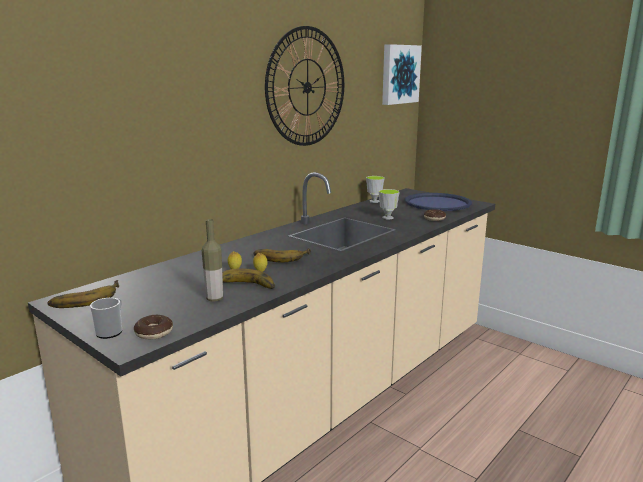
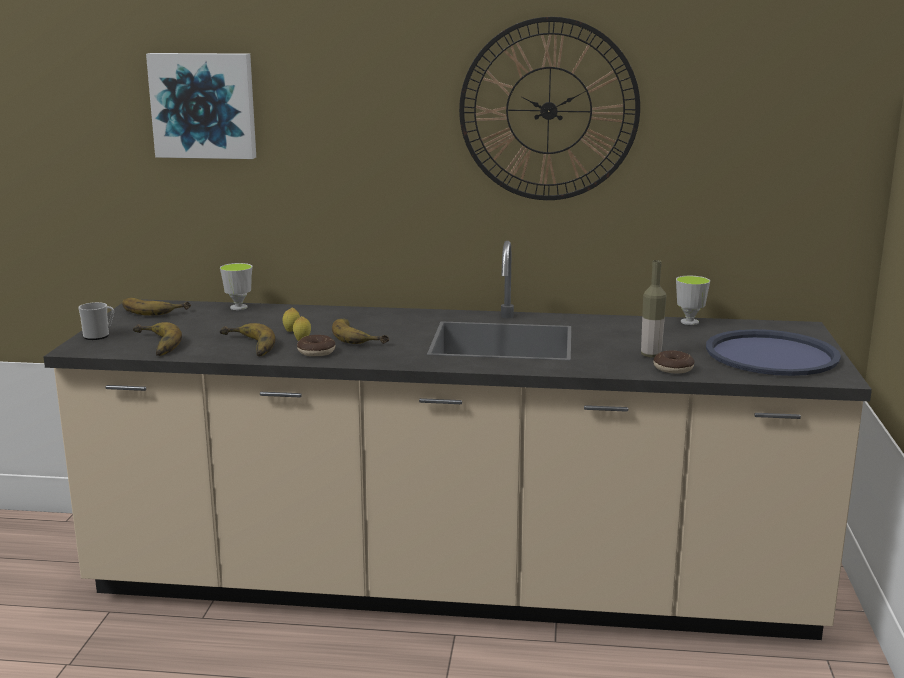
camera: 55 degrees right, 0 degrees up
(154, 333) = (109, 348): donut -> donut (316, 352)
(179, 316) = (152, 345): none -> banana
(214, 299) = (205, 345): bottle -> bottle (651, 355)
(388, 217) = (619, 345): cup -> cup (238, 307)
(399, 74) = (815, 98): picture -> picture (204, 105)

